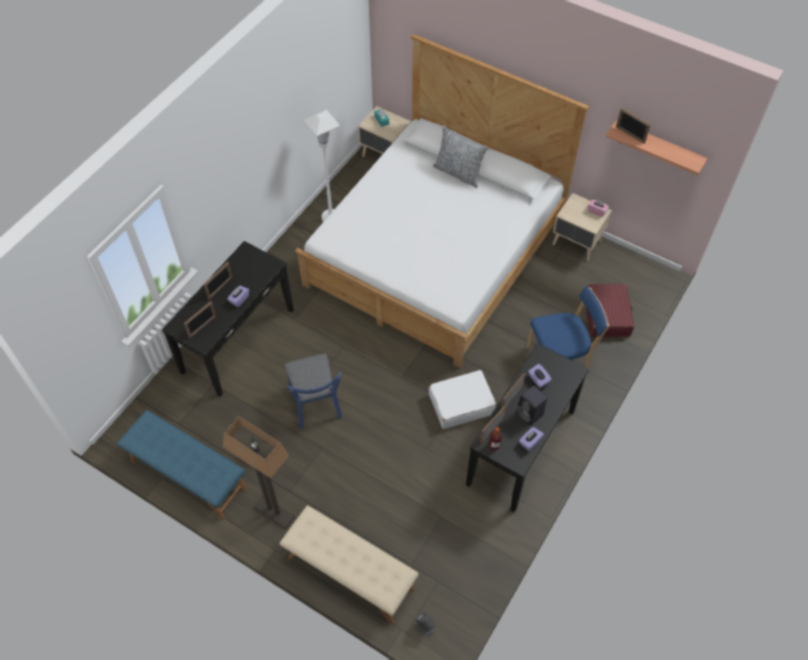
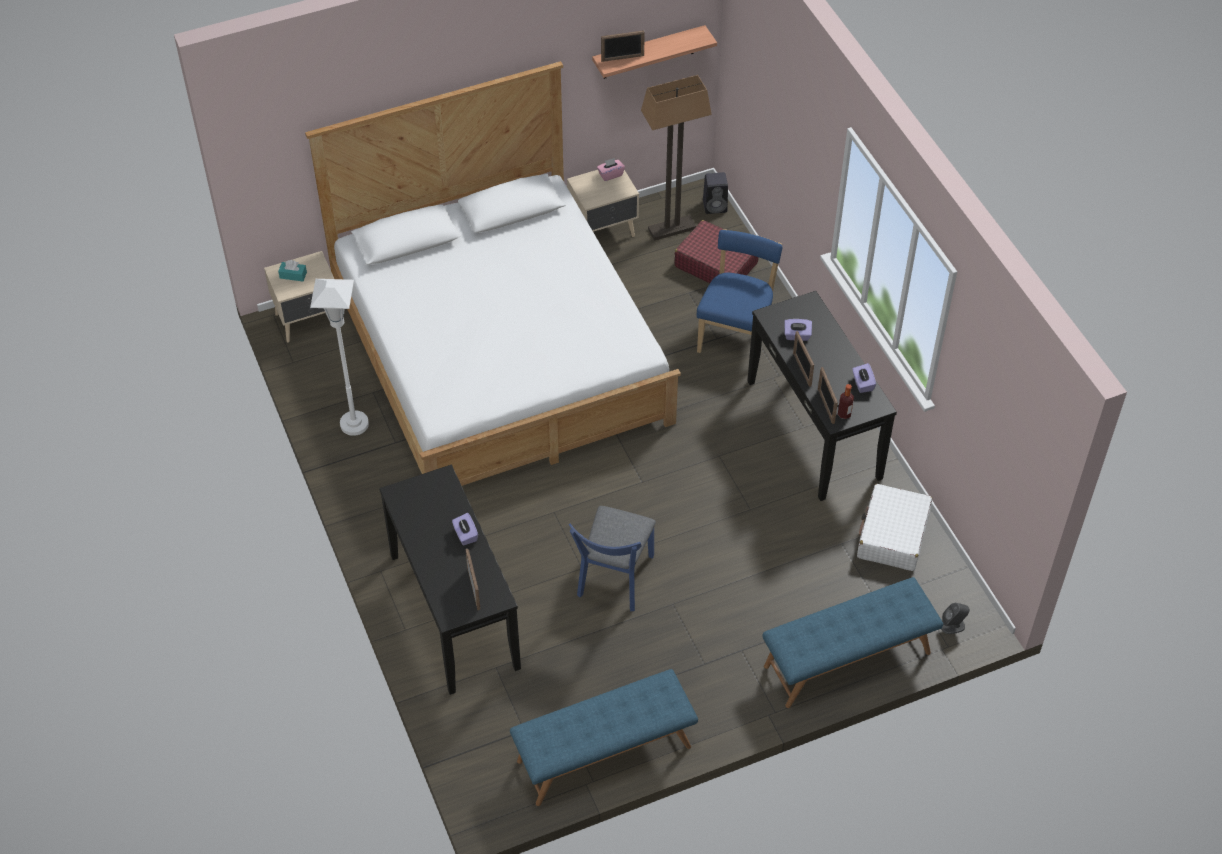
camera: 55 degrees left, 5 degrees down
(220, 288) = (431, 545): picture frame -> none
(275, 512) = (721, 691): floor lamp -> floor lamp (672, 228)
(316, 406) = (614, 581): blue chair -> blue chair turned 90 degrees clockwise
(350, 574) = (847, 660): beige bench -> blue bench
(458, 173) = (460, 247): pillow -> none
(461, 404) = (720, 449): white suitcase -> white suitcase (892, 535)
(530, 414) = (831, 365): black speaker -> black speaker (715, 206)

